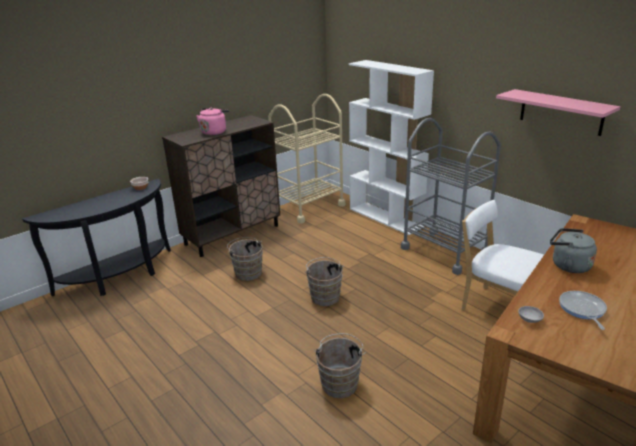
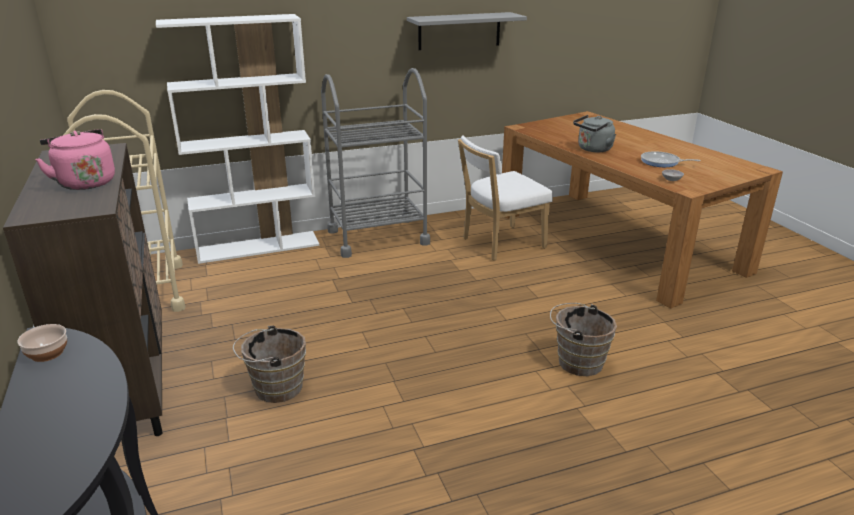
camera: 70 degrees left, 0 degrees up
(325, 296) = (400, 333): brown bucket -> none
(561, 112) = (459, 31): pink shelf -> grey shelf

